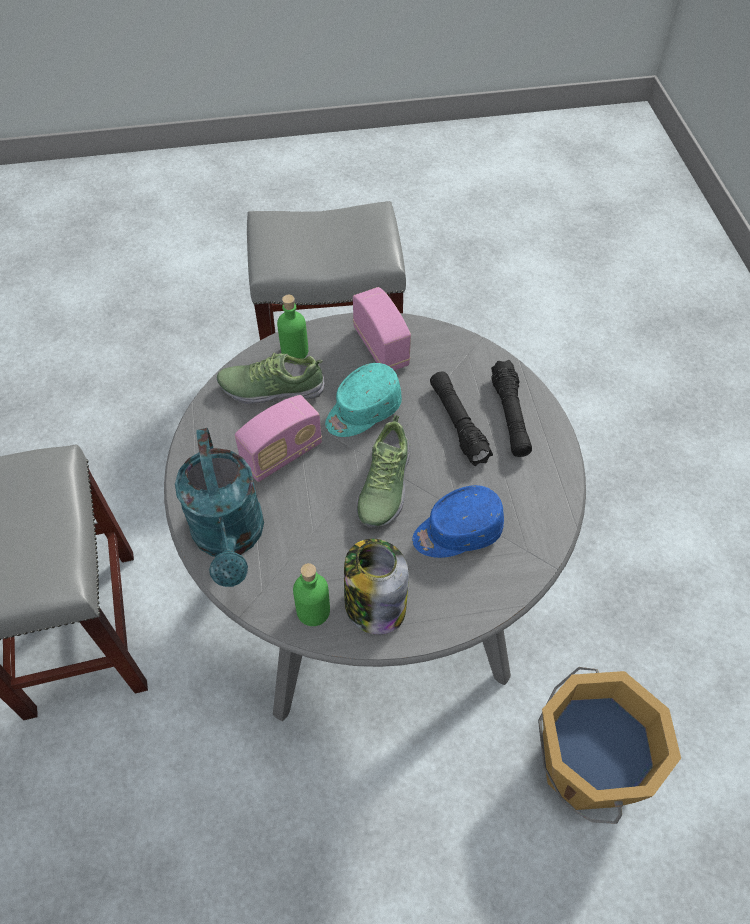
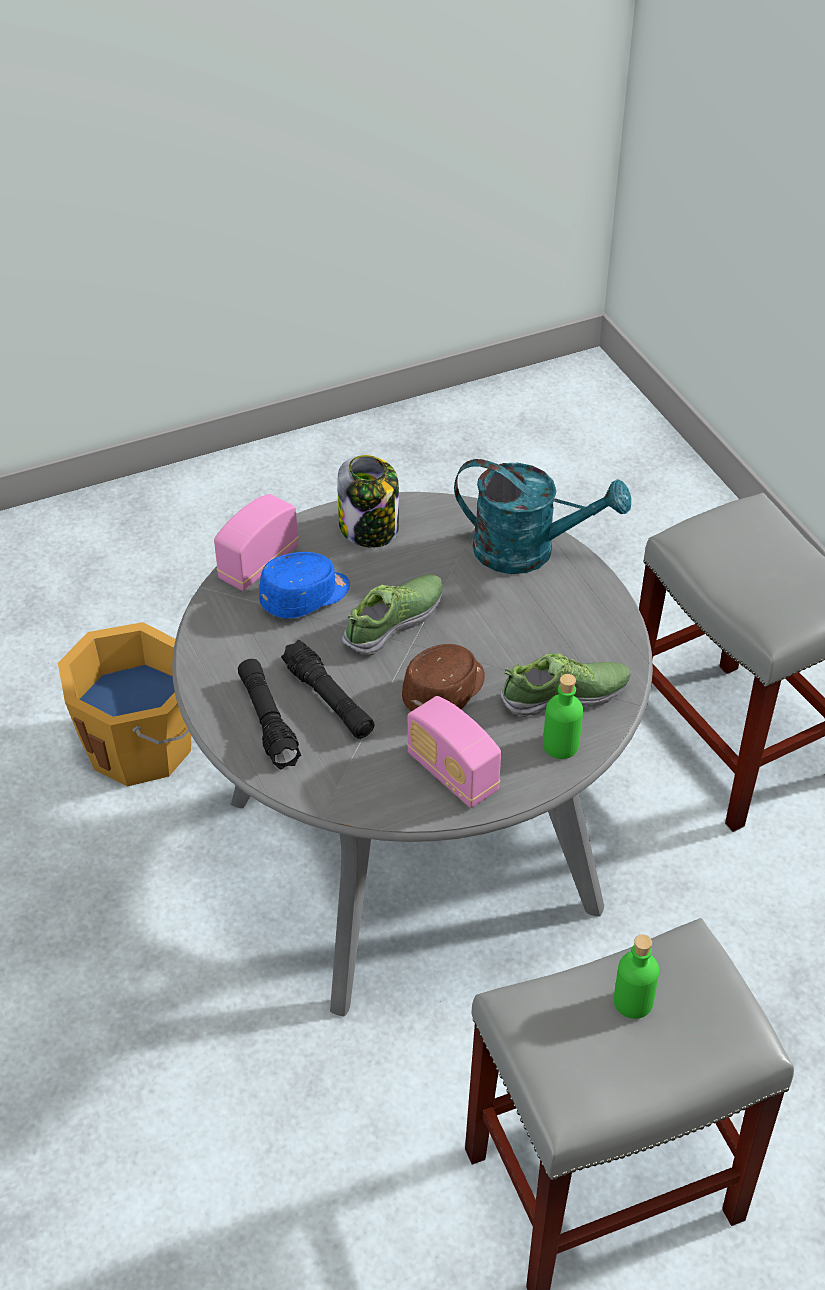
camera: 165 degrees right, 10 degrees down
(230, 538) = (529, 551): turquoise watering can -> turquoise watering can turned 135 degrees clockwise
(282, 454) = (516, 630): radio -> radio (258, 564)
(313, 611) = (423, 515): green bottle -> green bottle (633, 1002)
(362, 411) = (446, 691): turquoise cap -> brown cap
(383, 486) = (394, 622): shoe -> shoe turned 45 degrees clockwise

